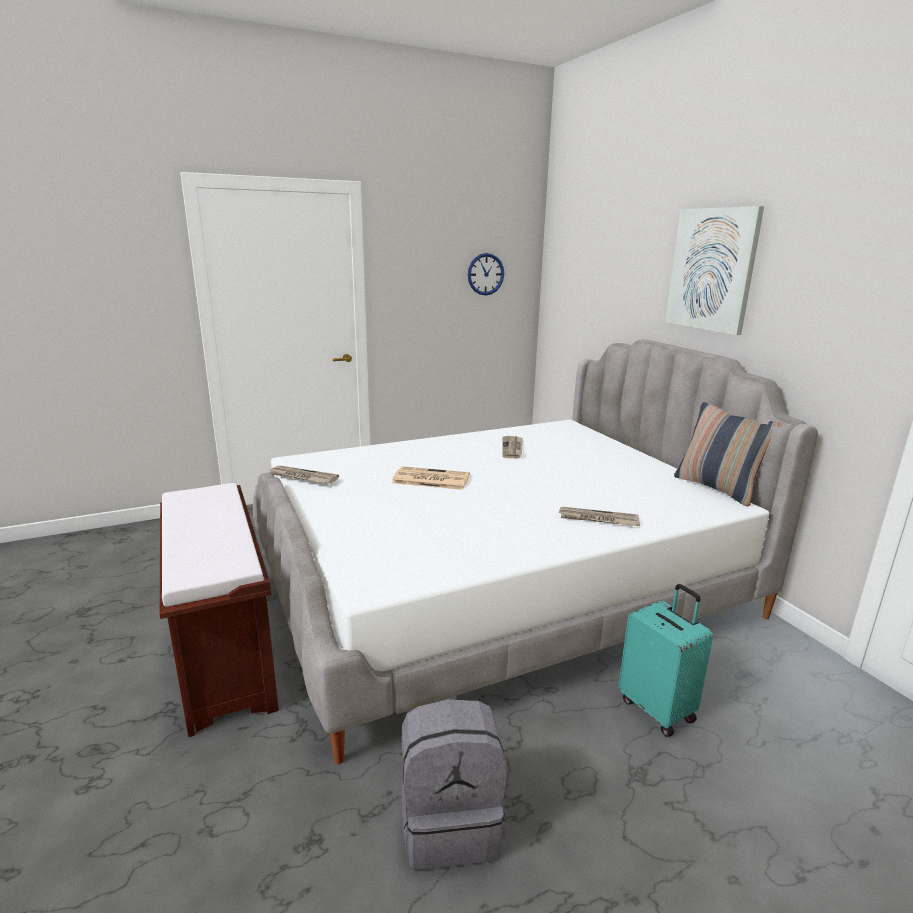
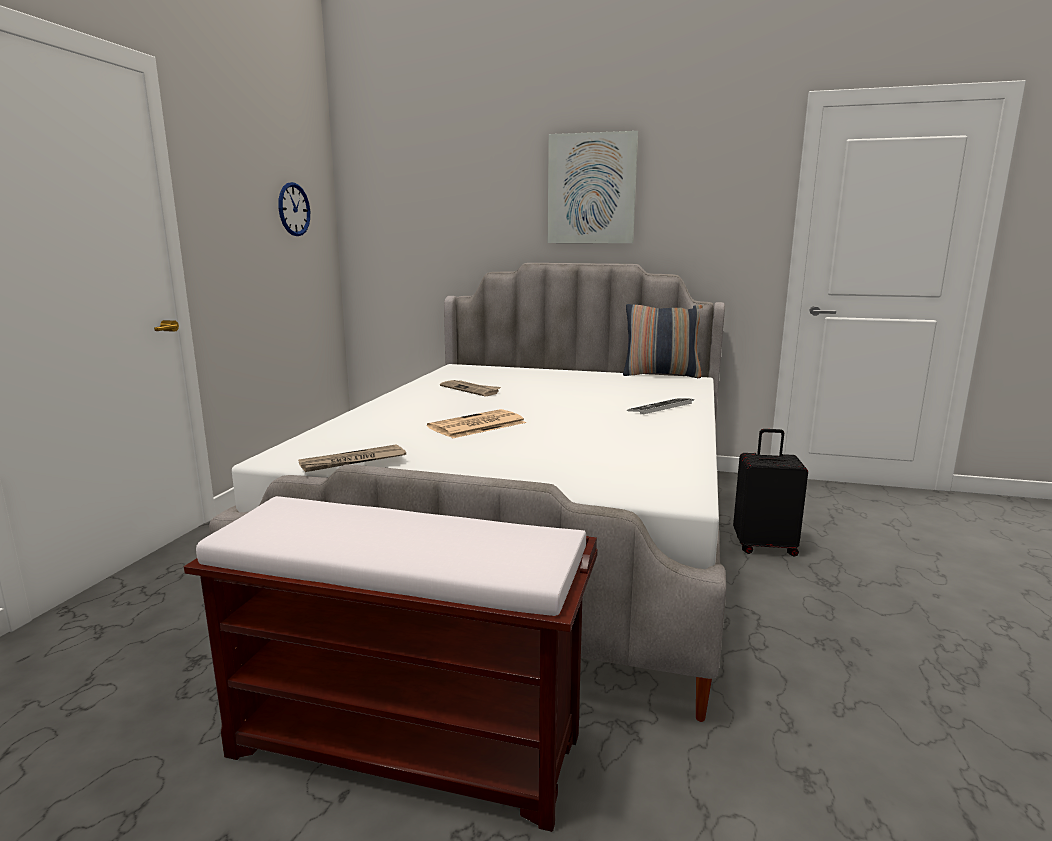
camera: 50 degrees left, 5 degrees down
(451, 823) = (827, 683): grey backpack -> none
(598, 519) = (661, 407): newspaper -> keyboard
(658, 709) = (764, 546): turquoise suitcase -> black suitcase

